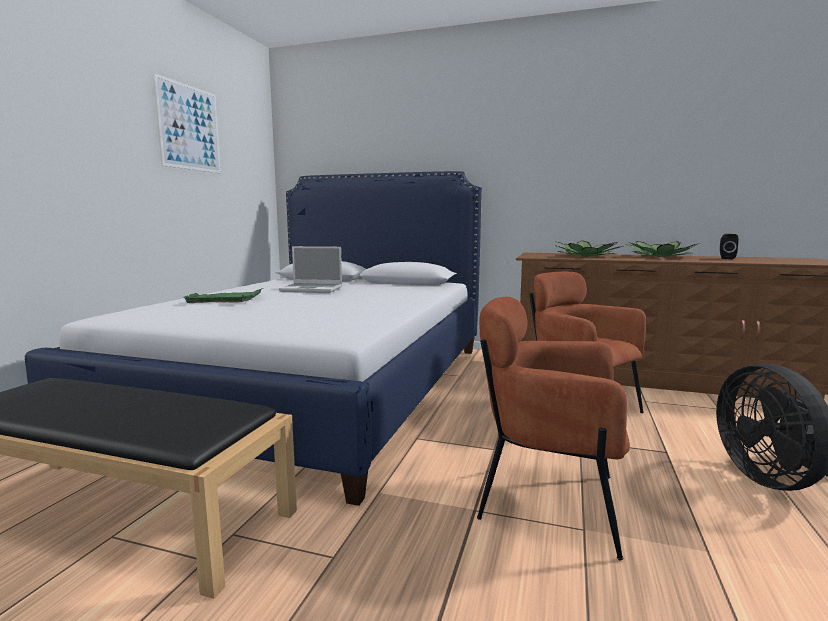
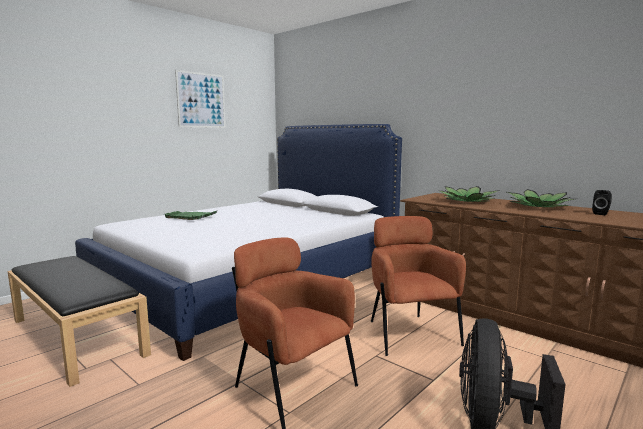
camera: 25 degrees right, 0 degrees up
(313, 289) = (259, 212): laptop -> none

